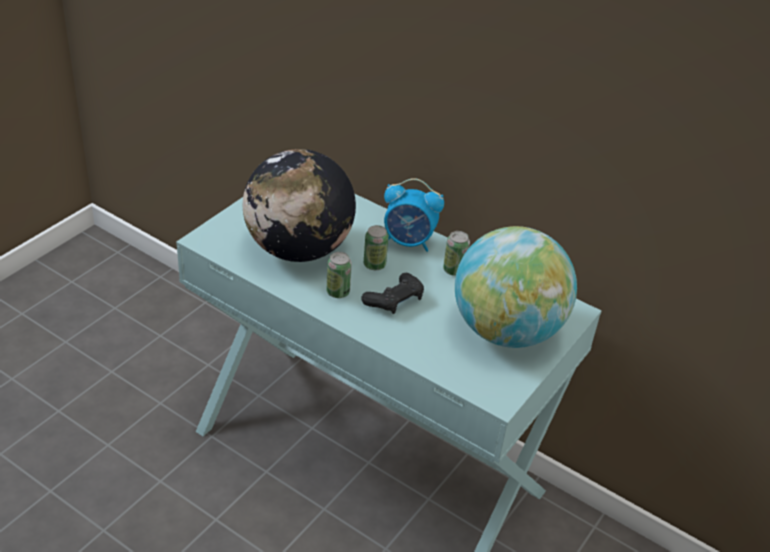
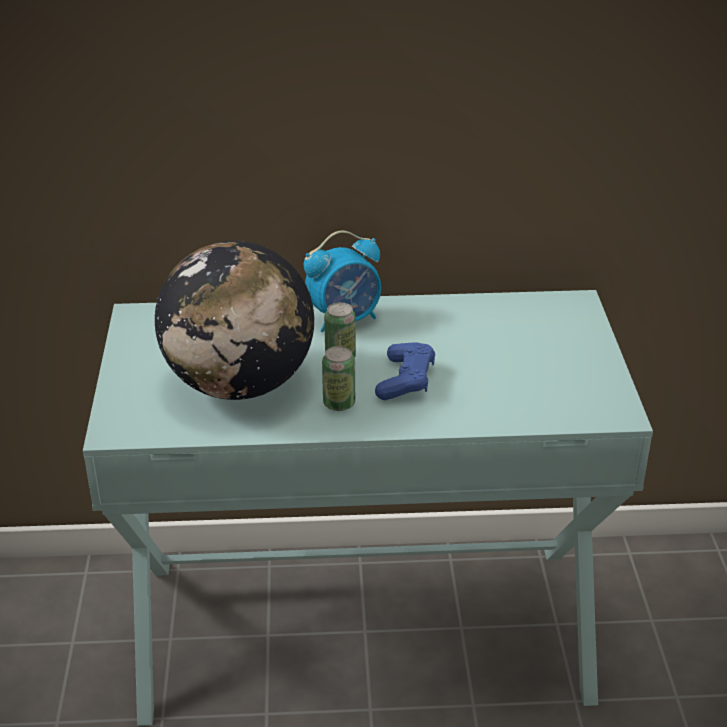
camera: 35 degrees left, 5 degrees down
(394, 300) = (405, 380): black game controller -> blue game controller
(454, 270) = (423, 322): can -> none
(506, 330) = (543, 351): globe -> none

